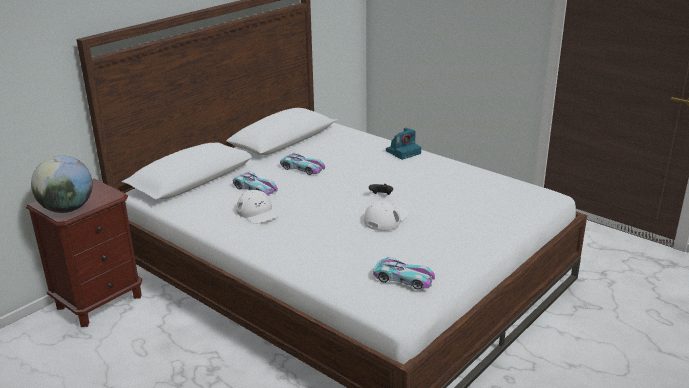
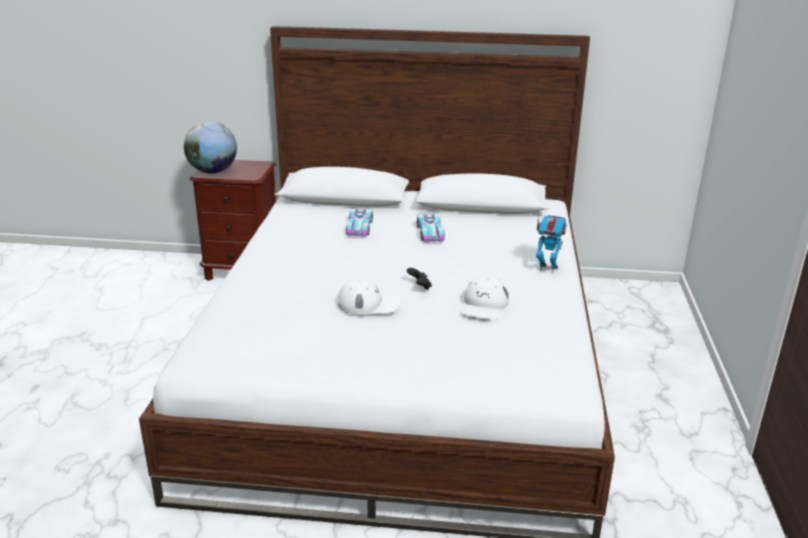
camera: 55 degrees right, 0 degrees up
(258, 212) = (314, 243): white cap -> white cap (484, 305)
(403, 152) = (547, 268): camera -> toy robot
(403, 278) = (252, 349): toy car -> none

